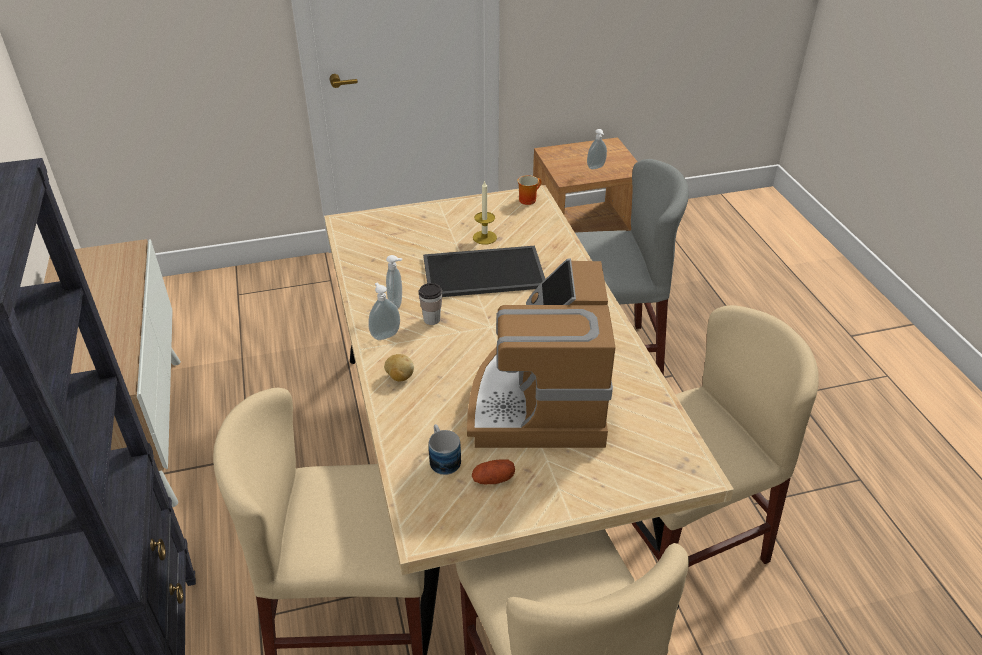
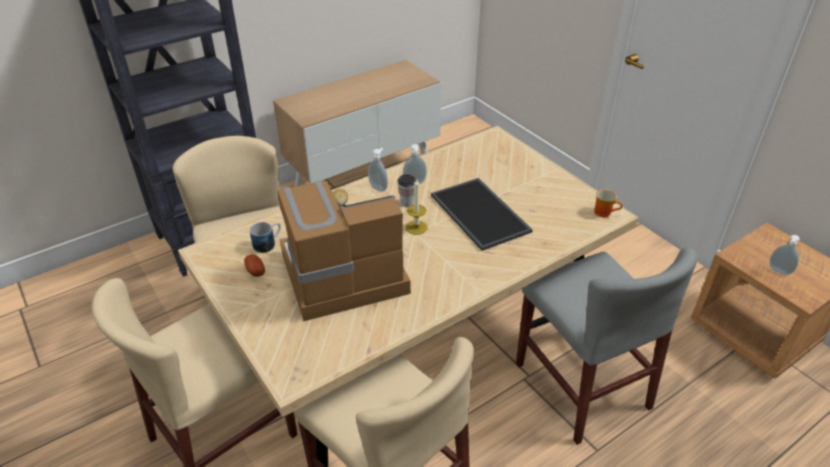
camera: 70 degrees right, 0 degrees up
(484, 237) = (527, 202): candle -> candle (416, 227)

